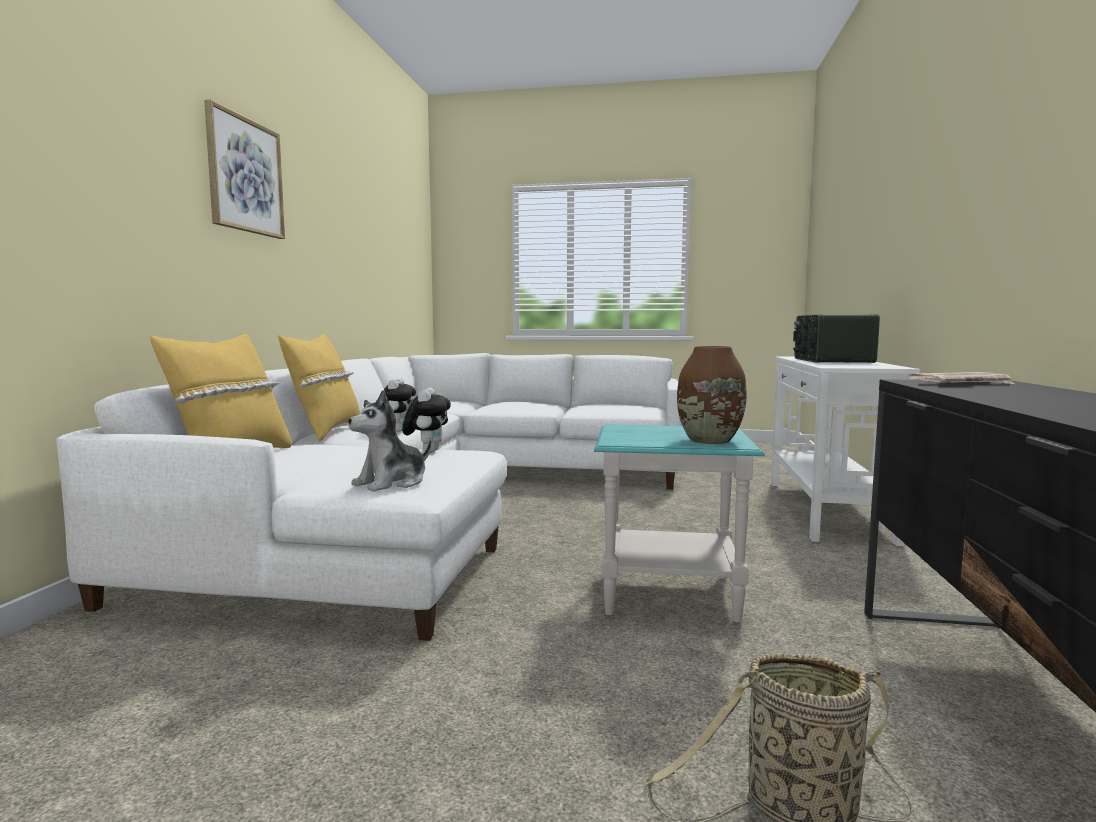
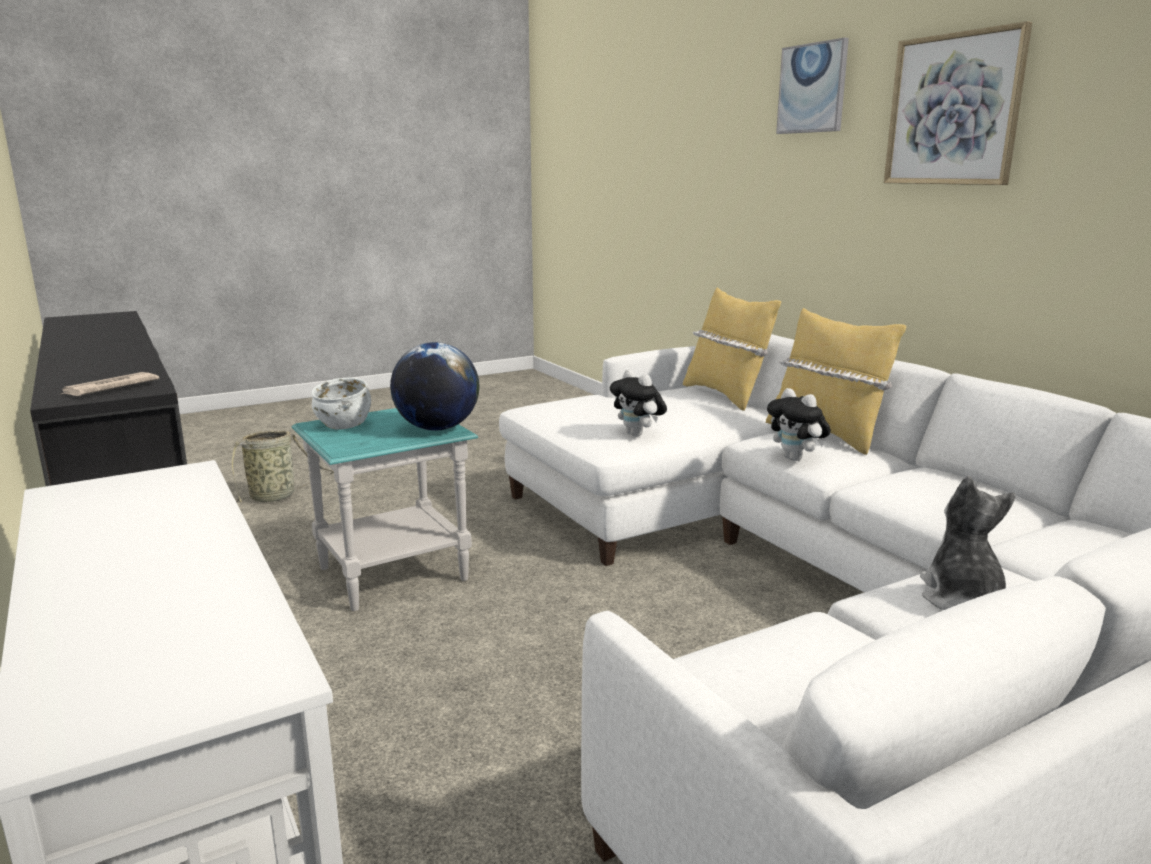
camera: 140 degrees right, 10 degrees up
(119, 94) = (812, 88): none -> picture
(392, 483) = (562, 408): plush toy -> plush toy (961, 598)
(628, 428) = (437, 428): none -> globe
(708, 441) = (343, 424): brown vase -> white bowl
(831, 360) = (148, 574): radio -> none

